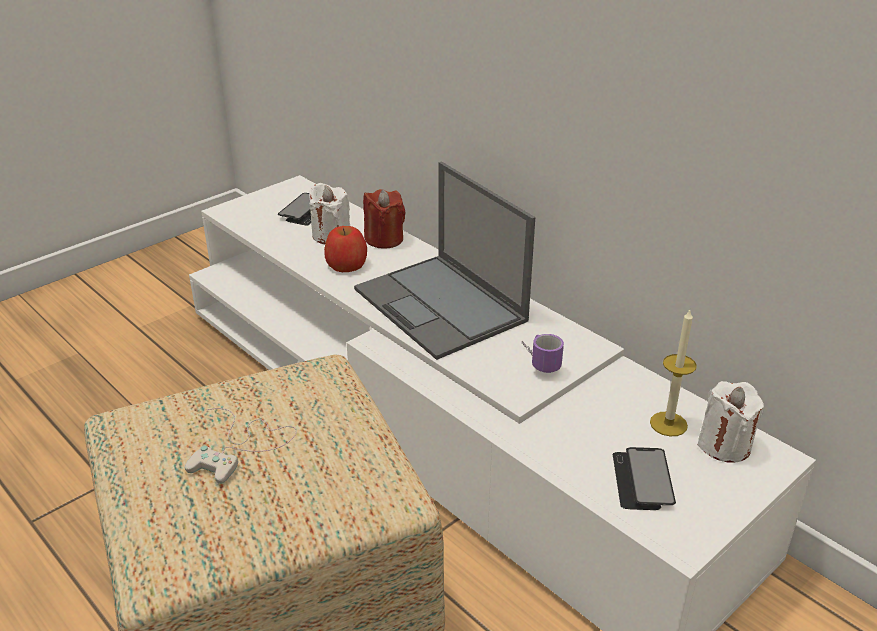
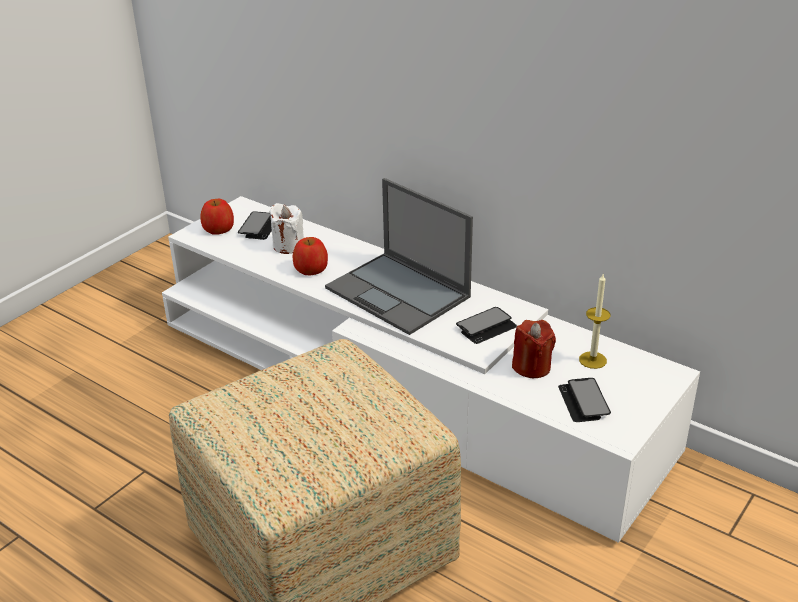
camera: 10 degrees left, 0 degrees up
(242, 447) = (303, 412): white game controller -> none
(260, 208) = (218, 228): none -> apple
(384, 239) = (334, 244): red candle -> red candle (531, 367)
(537, 362) = (486, 327): mug -> phone
(724, 445) = (635, 370): white candle -> none

